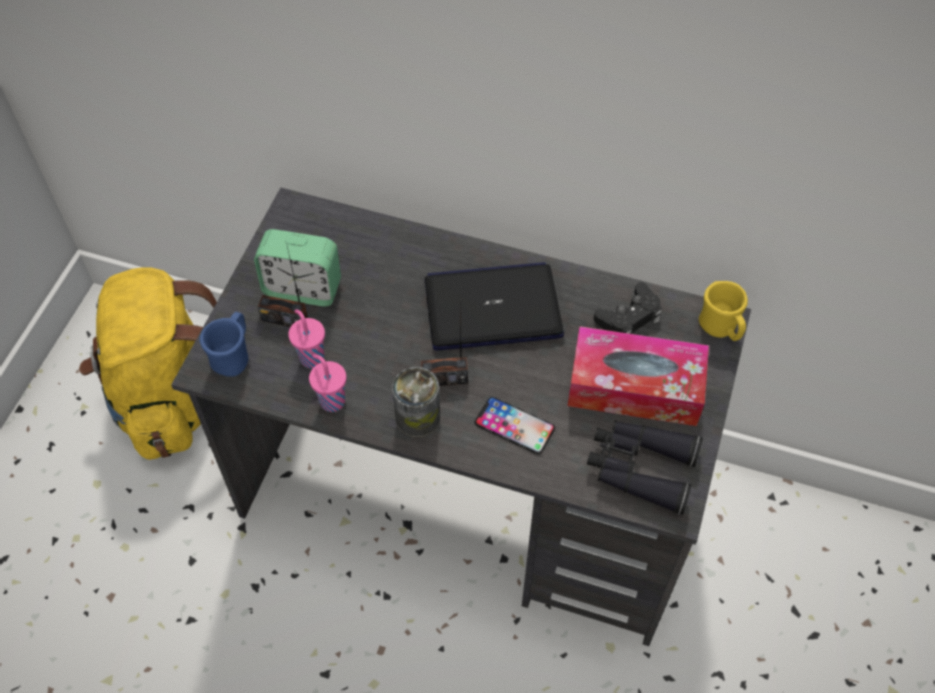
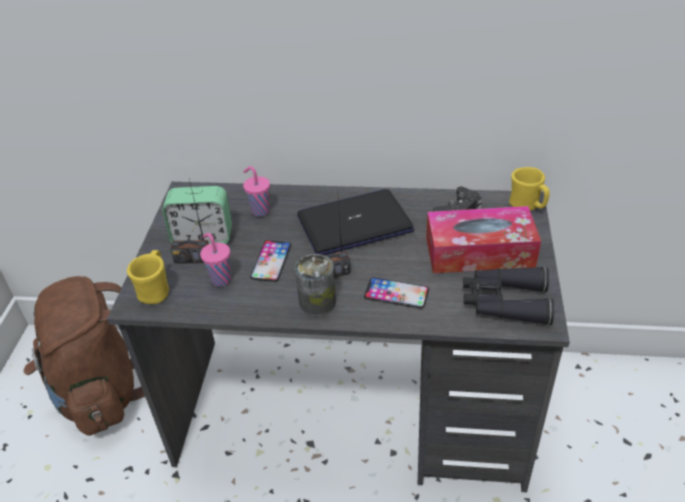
camera: 10 degrees left, 15 degrees down
(173, 398) = (103, 391): yellow backpack -> brown backpack
(233, 356) = (156, 290): blue mug -> yellow mug
(331, 400) = (244, 304): pink cup -> pink cup (259, 211)
(377, 343) = (271, 261): none -> phone

